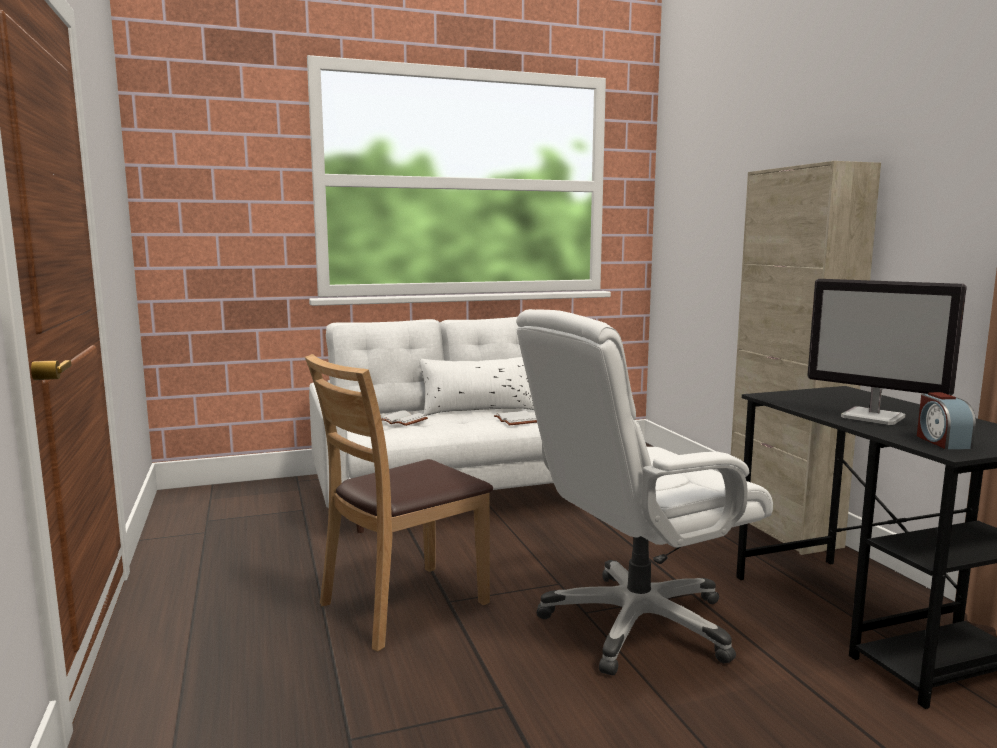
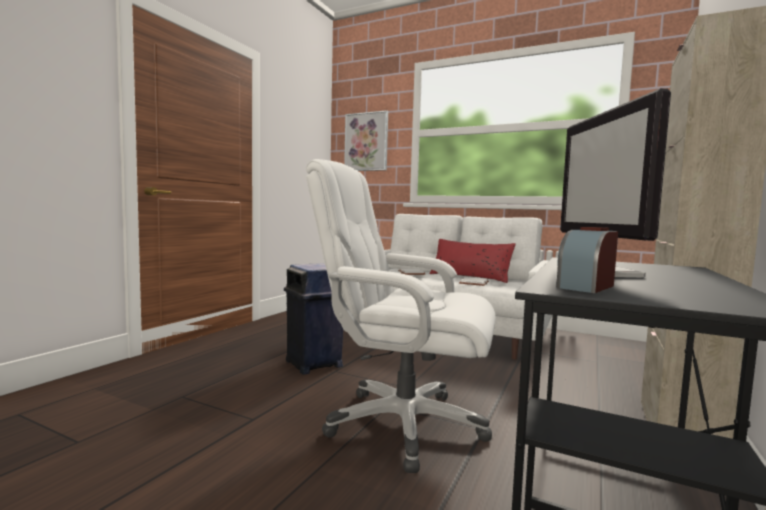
camera: 45 degrees right, 5 degrees down
(217, 187) = (366, 142): none -> picture
(403, 605) = (314, 364): brown chair -> blue trash can
(479, 409) = (470, 277): white pillow -> red pillow

